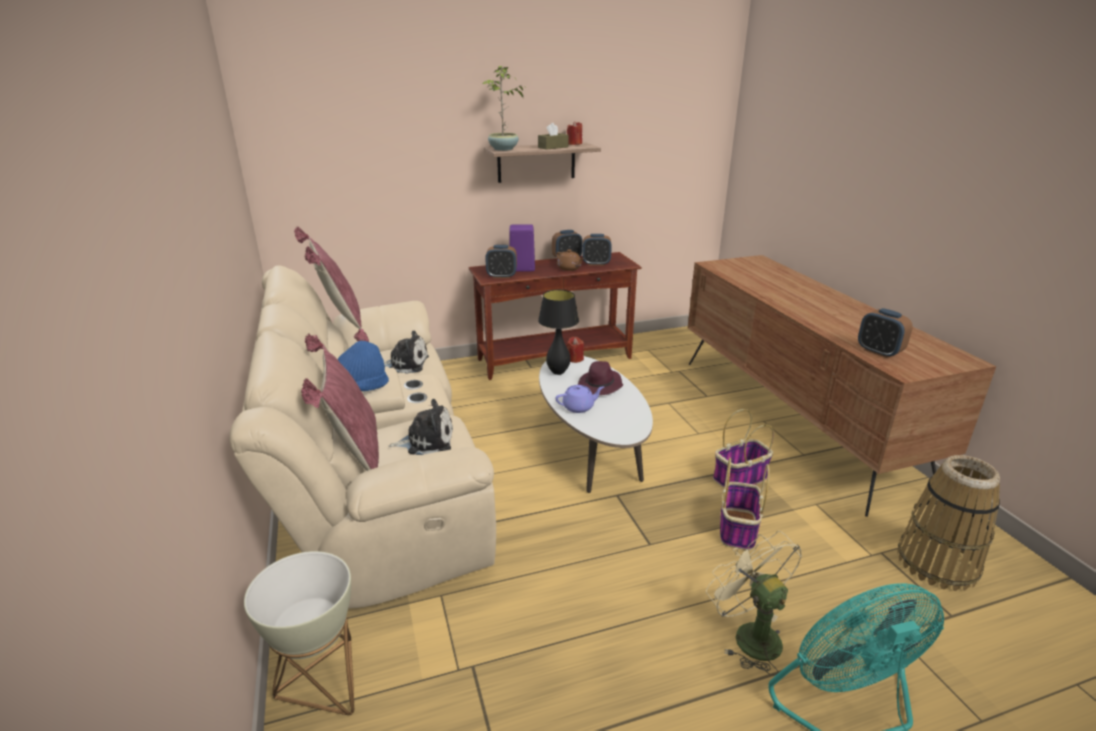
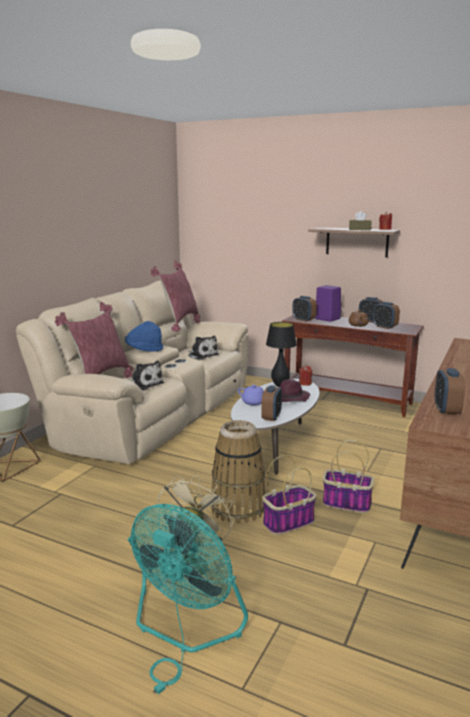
camera: 45 degrees right, 10 degrees down
(503, 149) = (322, 228): potted plant -> none
(630, 418) = (271, 417): none -> alarm clock
(936, 563) = (402, 620): basket -> basket (238, 508)

